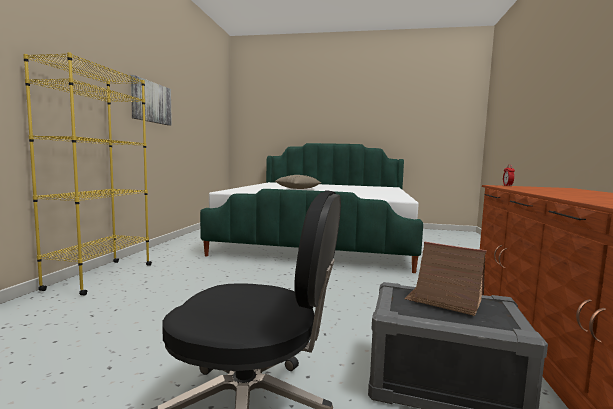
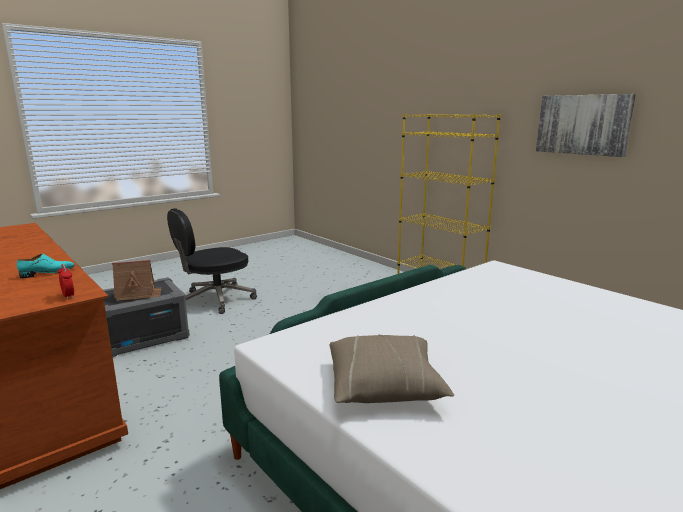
camera: 130 degrees right, 10 degrees up
(297, 188) = (579, 333): beige pillow -> beige pillow (385, 386)
(538, 190) = (48, 273): none -> turquoise shoe

